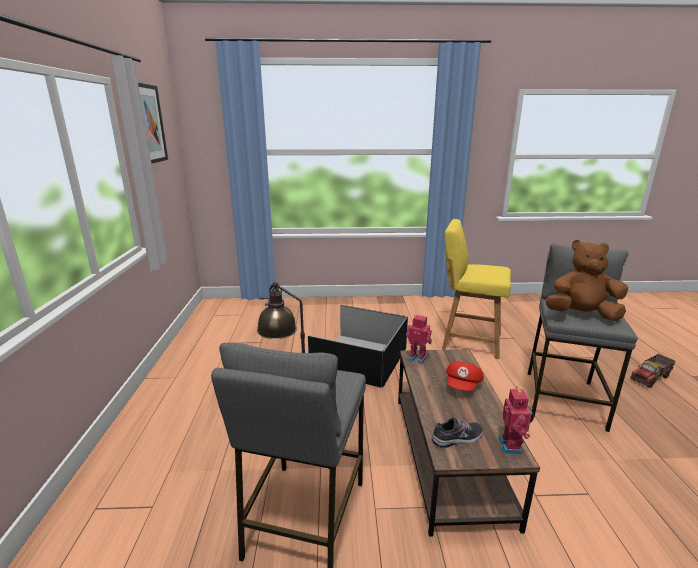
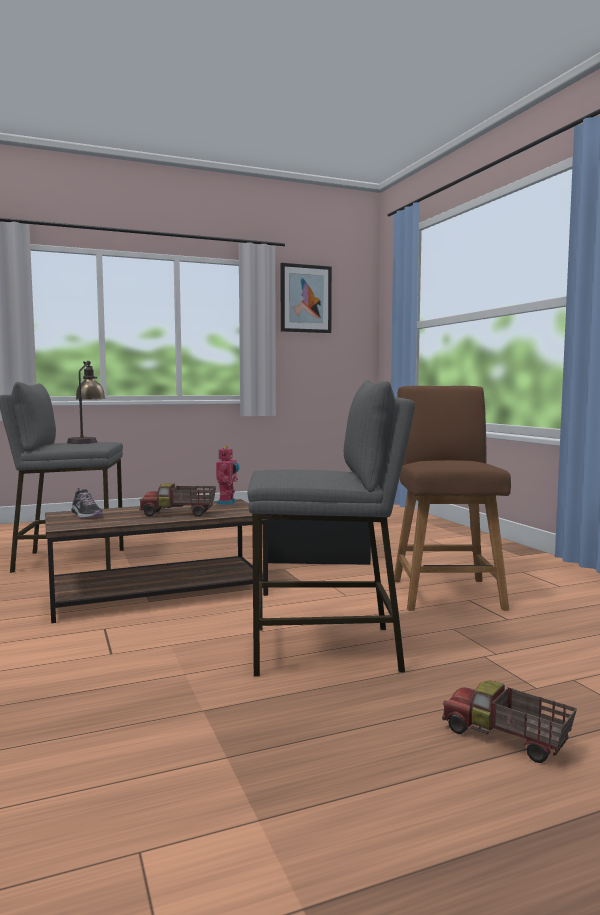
camera: 70 degrees right, 15 degrees down
(463, 386) = (178, 514): red cap -> toy truck
(468, 340) = (445, 592): yellow chair -> brown chair
(512, 446) = (76, 525): toy robot -> none
(581, 315) = (292, 471): brown plush toy -> none

